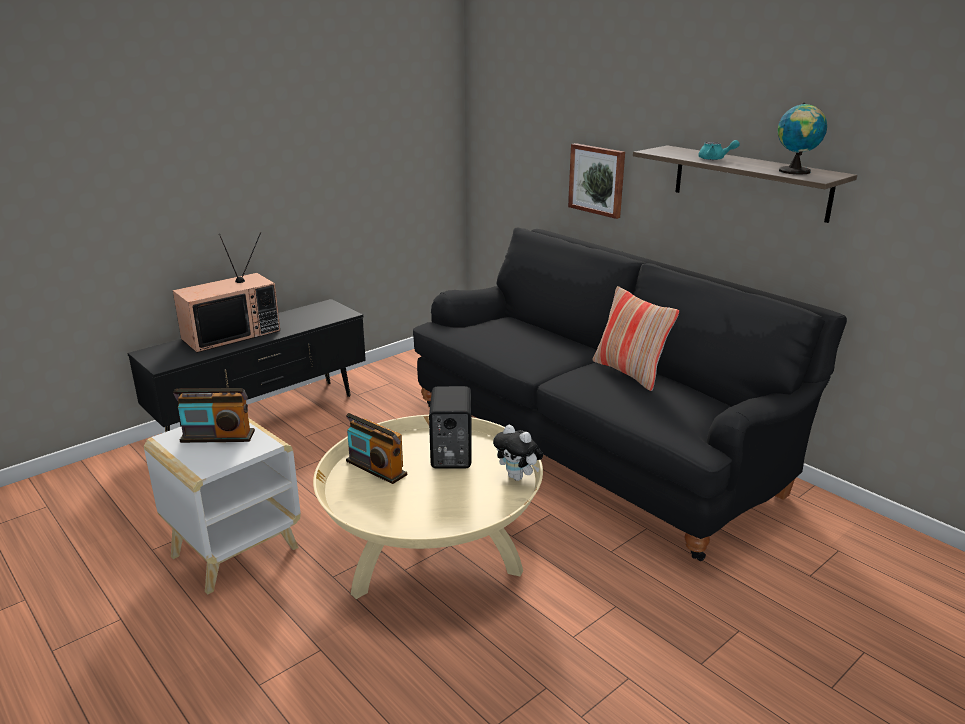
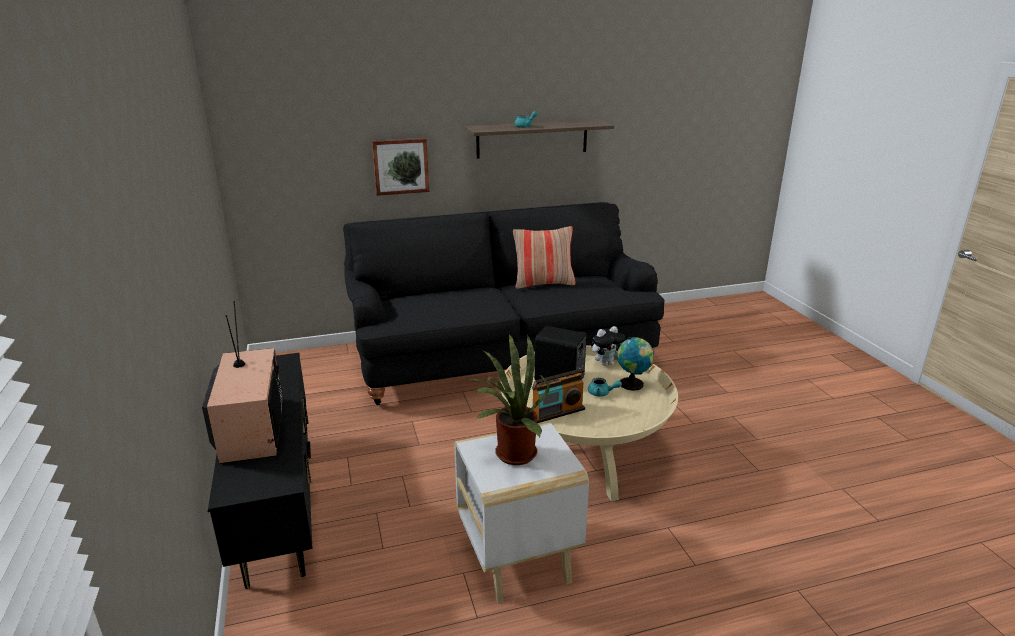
camera: 65 degrees left, 0 degrees up
(217, 437) = (511, 454): radio -> potted plant
(438, 488) = (602, 393): none -> turquoise teapot
(795, 171) = (579, 123): globe -> globe (633, 384)

